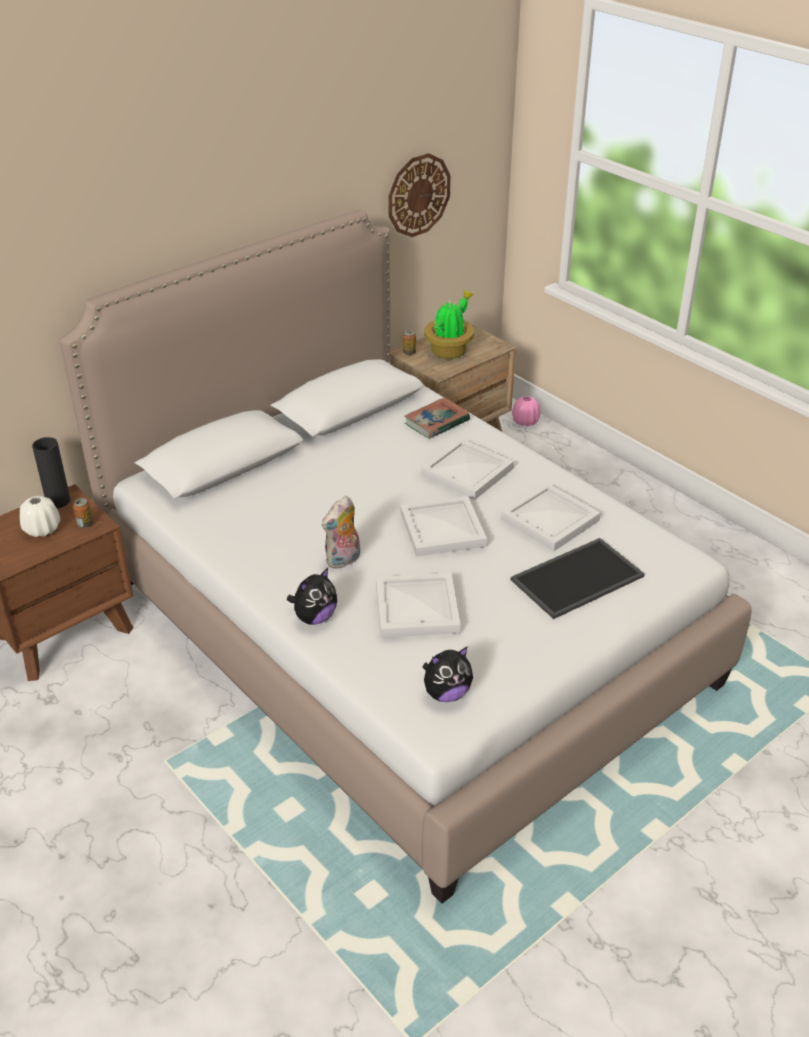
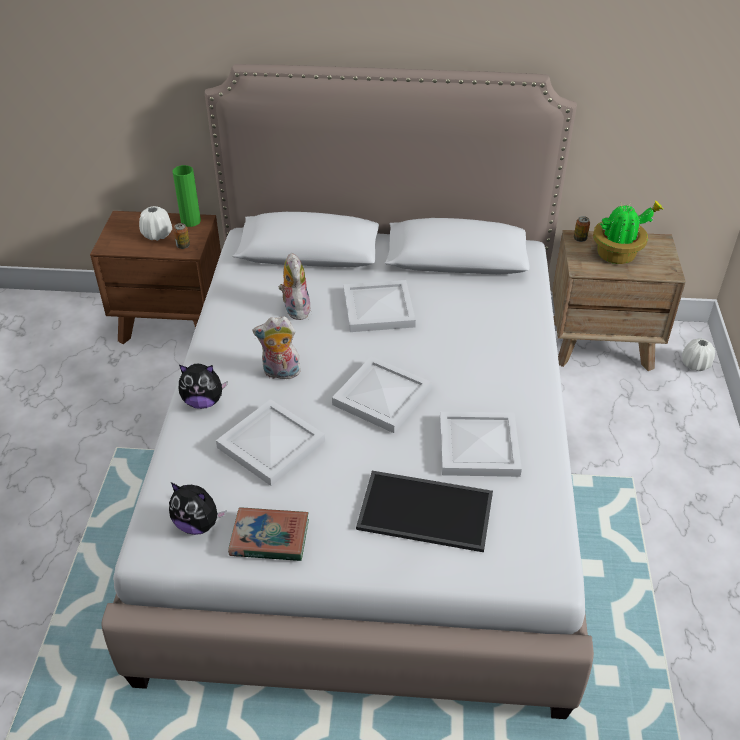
camera: 45 degrees right, 5 degrees up
(58, 501) = (191, 221): black vase -> green vase
(280, 511) = (295, 309): none -> plush toy
(418, 195) = (639, 84): wall clock -> none
(437, 422) = (507, 308): book -> book (269, 538)
(468, 471) = (472, 364): white tray -> white tray (379, 309)
(525, 421) = (695, 364): pink vase -> white vase

